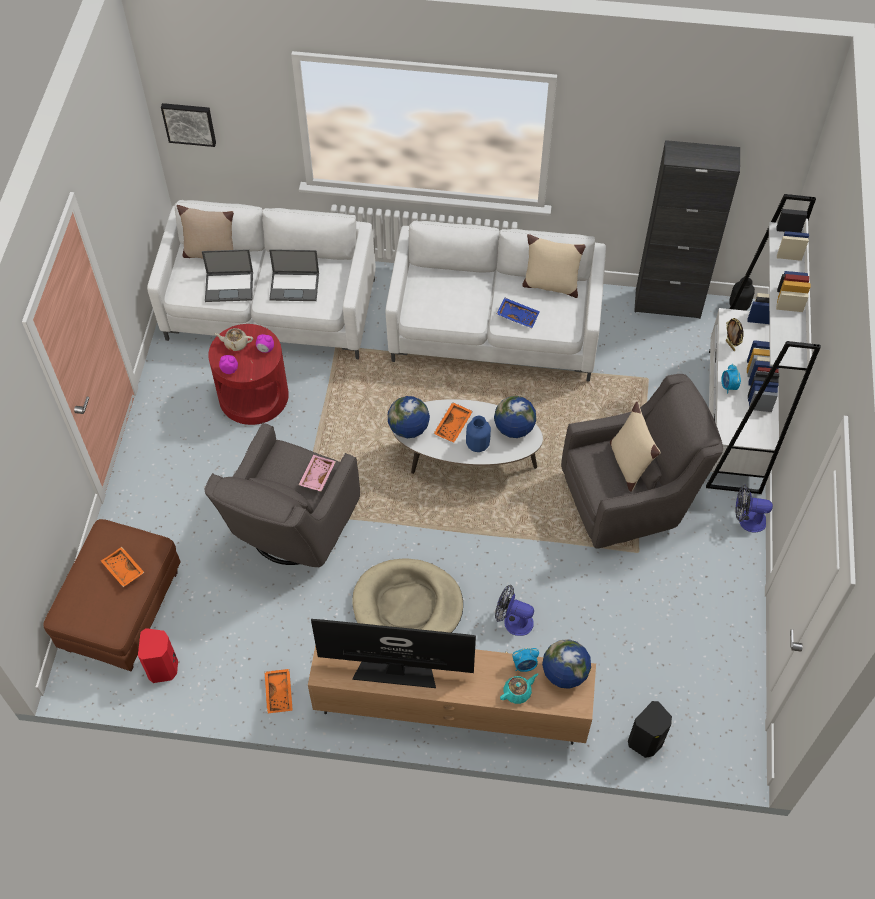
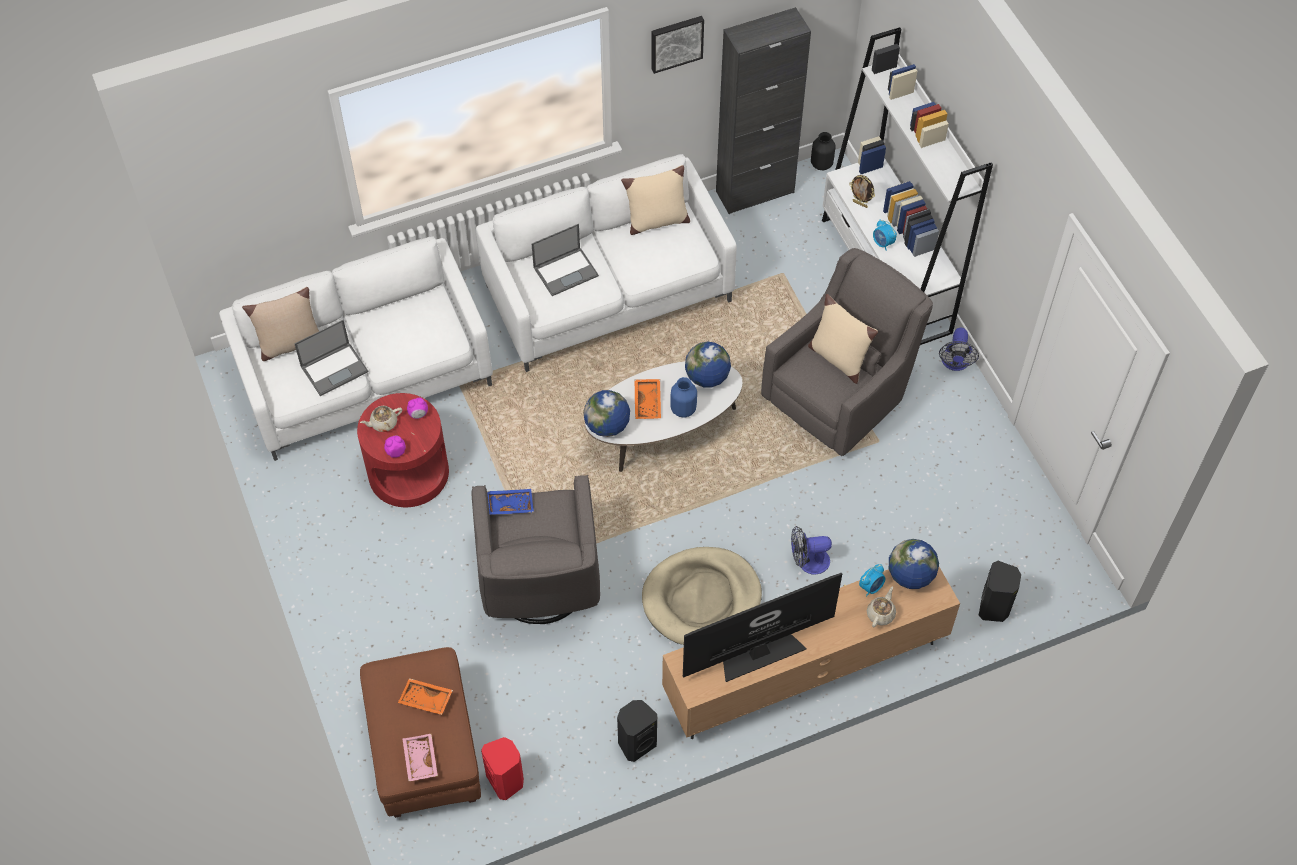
camera: 30 degrees left, 0 degrees up
(189, 123) = (218, 213): picture -> picture (676, 42)
(280, 693) = (636, 743): orange tray -> black speaker
(295, 286) = (403, 337): laptop -> laptop (566, 271)
(316, 476) = (554, 513): pink tray -> pink tray (419, 760)
(518, 315) = (645, 265): blue tray -> blue tray (510, 504)
(518, 692) = (881, 614): turquoise teapot -> beige teapot
(747, 520) = (955, 363): fan -> fan turned 60 degrees counterclockwise

